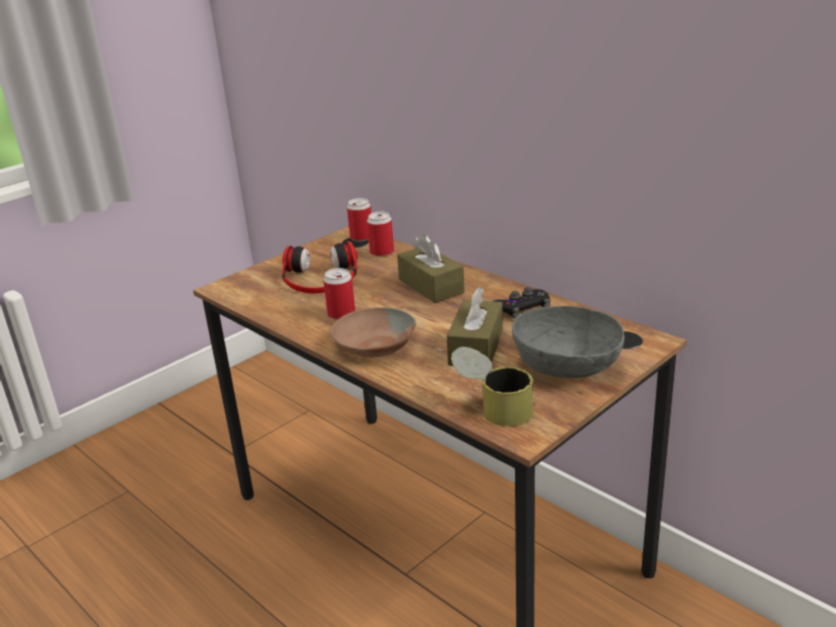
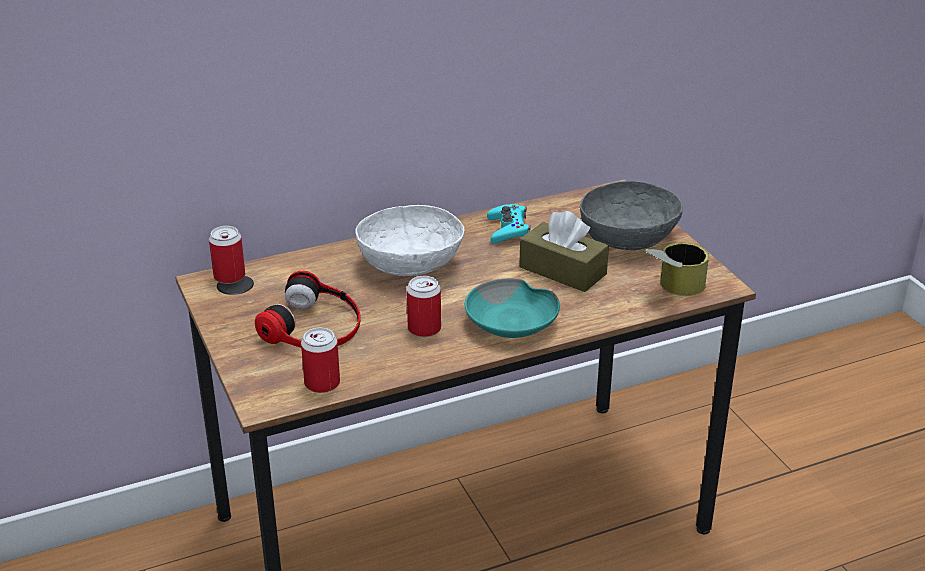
camera: 70 degrees left, 5 degrees up
(374, 345) = (512, 323): brown bowl -> turquoise bowl
(382, 252) = (289, 273): can -> can (322, 383)
(431, 286) = (411, 263): brown tissue box -> white bowl
(522, 309) = (508, 230): black game controller -> turquoise game controller

